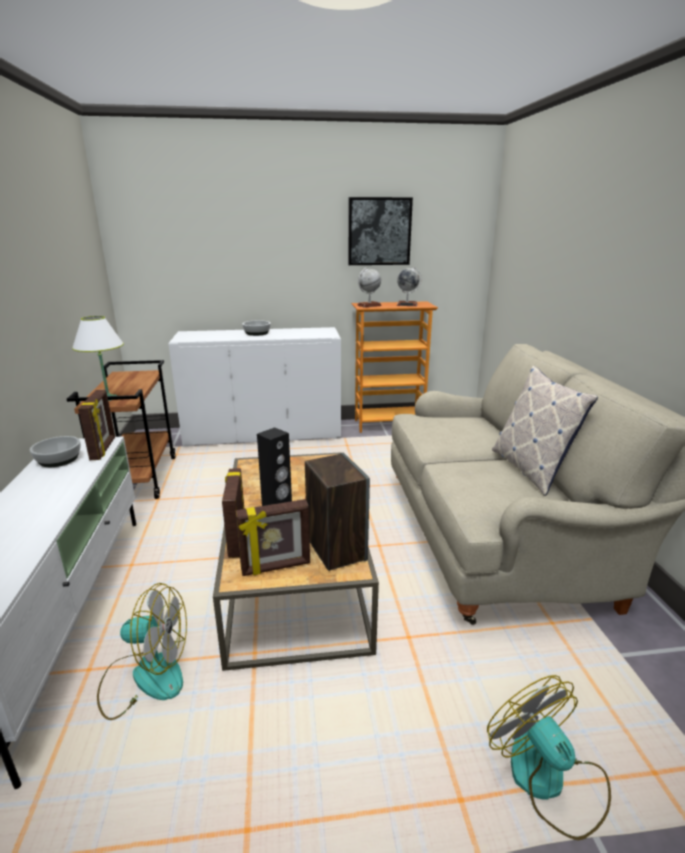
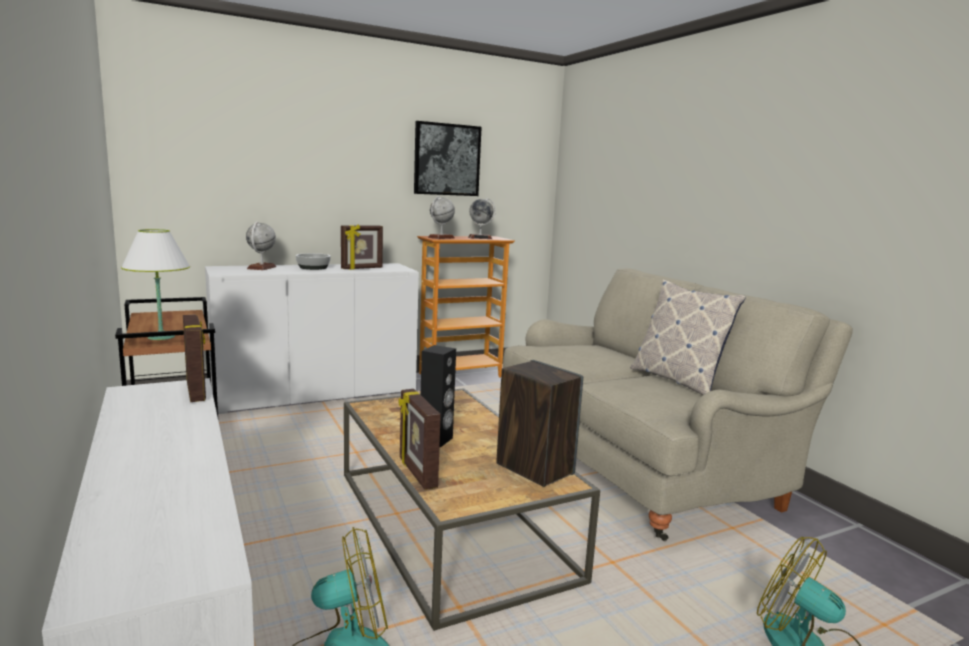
camera: 20 degrees left, 10 degrees down
(58, 459) = (141, 405): bowl -> none
(216, 333) = (261, 268): none -> globe
(276, 567) = (485, 492): picture frame -> picture frame (362, 268)

